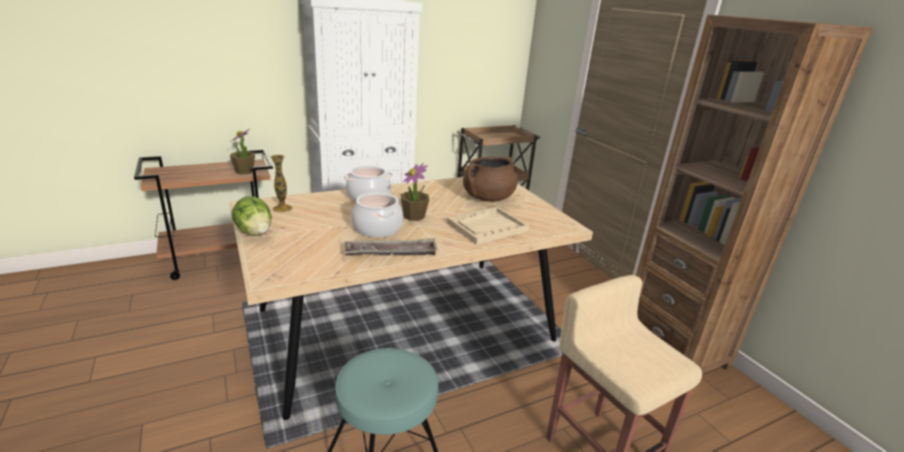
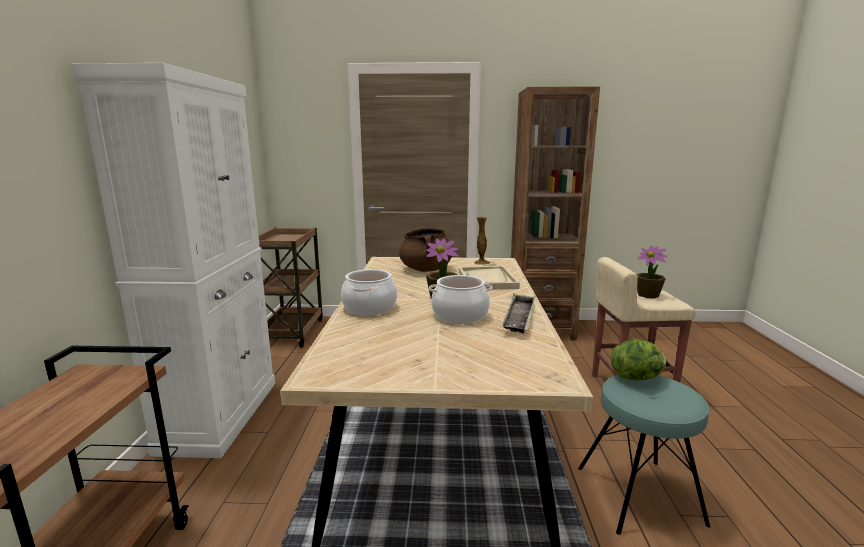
camera: 60 degrees left, 10 degrees down
(244, 171) = (109, 384): potted plant -> potted plant (648, 295)
(255, 232) = (421, 378): lettuce -> lettuce (637, 378)
(282, 208) = (355, 354): vase -> vase (481, 262)

